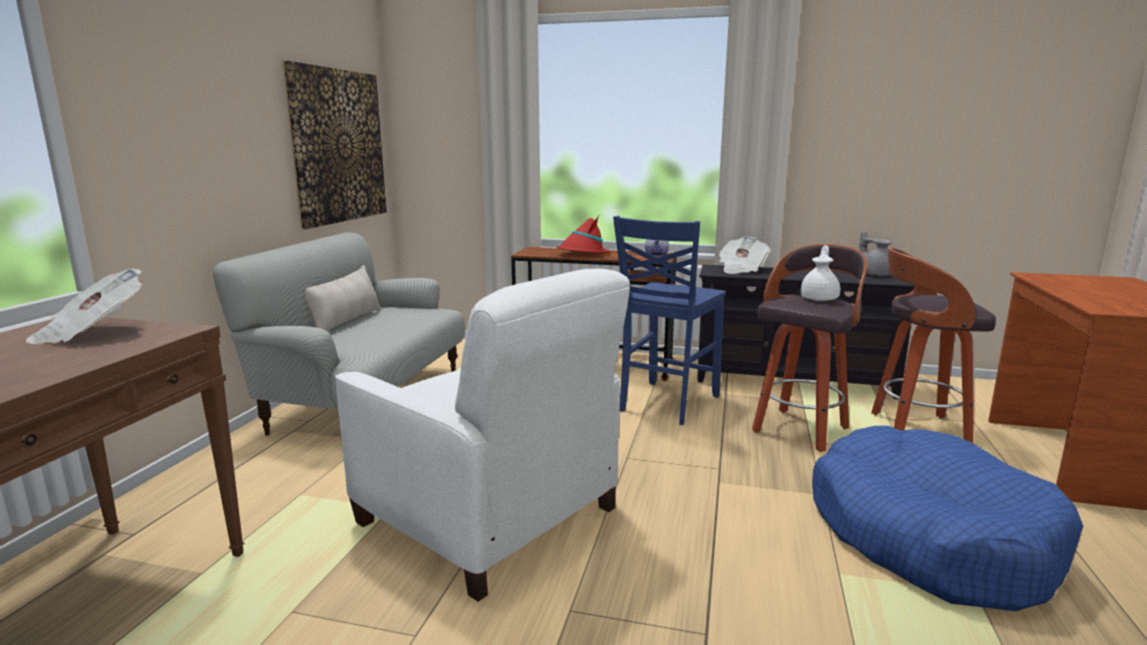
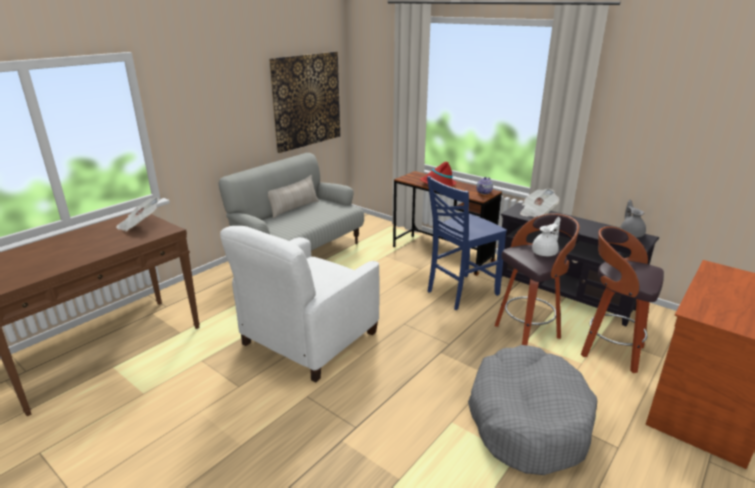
camera: 25 degrees right, 10 degrees up
(490, 516) = (308, 339): white armchair -> white armchair turned 60 degrees clockwise
(928, 536) = (527, 419): blue dog bed -> grey dog bed

